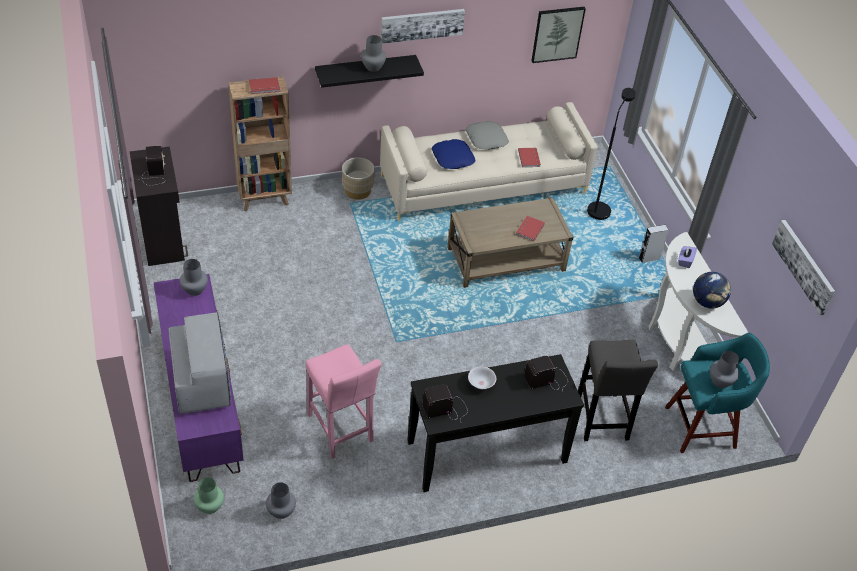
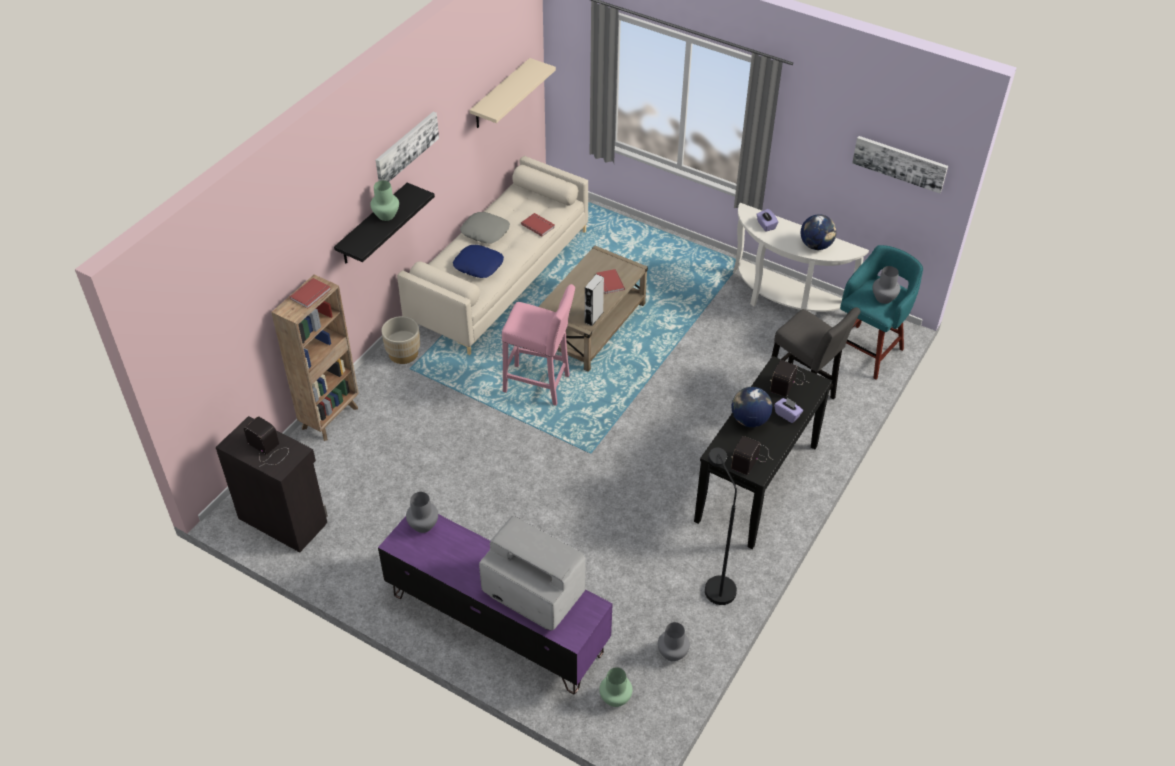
camera: 40 degrees left, 0 degrees up
(341, 431) = (638, 555): pink stool -> pink stool (540, 385)
(373, 67) = (386, 215): grey vase -> green vase
(481, 384) = (749, 420): white bowl -> globe
(514, 402) = (787, 415): none -> purple tissue box
(557, 34) = (500, 94): picture -> beige shelf
(600, 207) = (609, 236): black floor lamp -> black floor lamp (715, 584)
(649, 259) = (690, 252): grey speaker -> grey speaker (593, 317)

